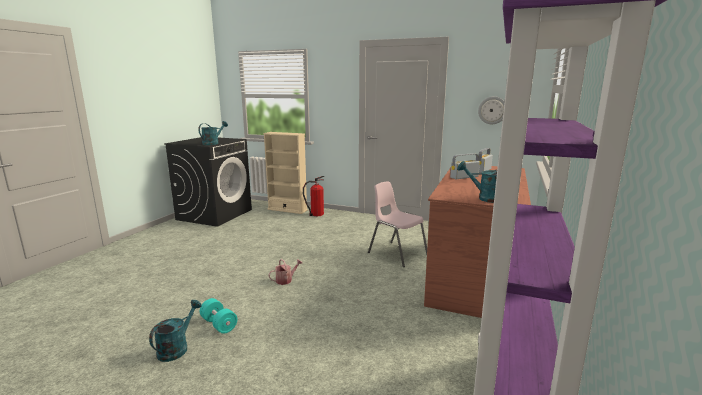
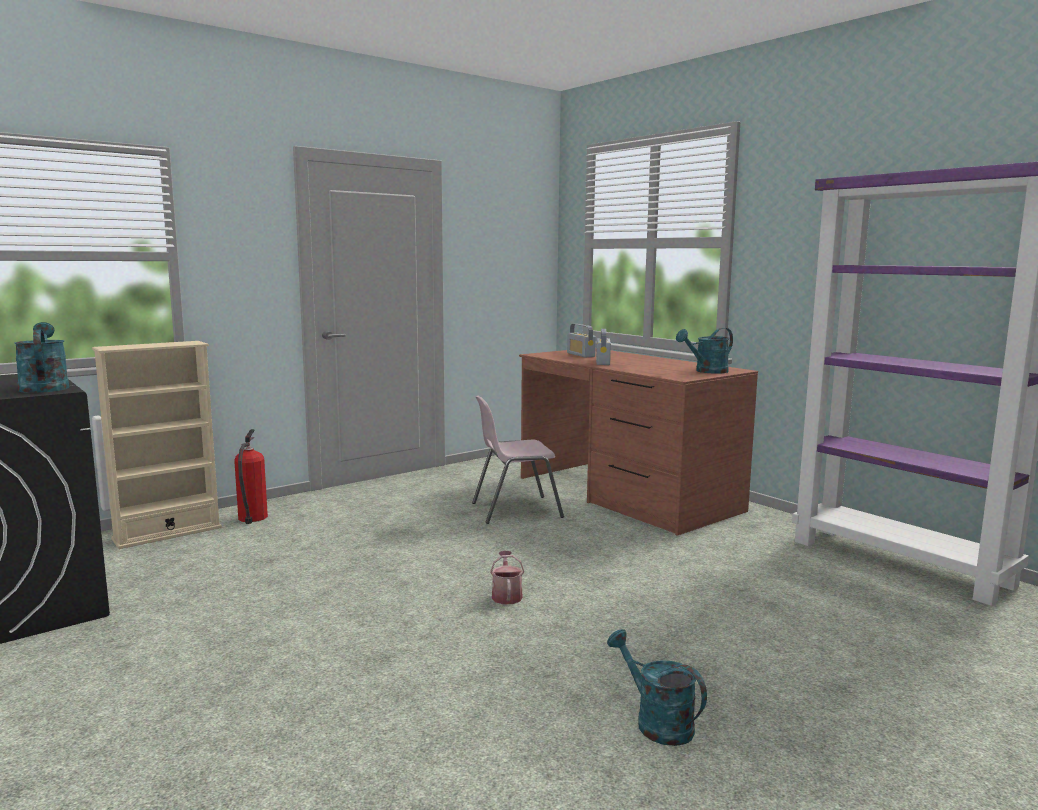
camera: 60 degrees left, 5 degrees down
(219, 324) = (607, 673): turquoise dumbbell -> none
(492, 110) = (502, 275): wall clock -> none

